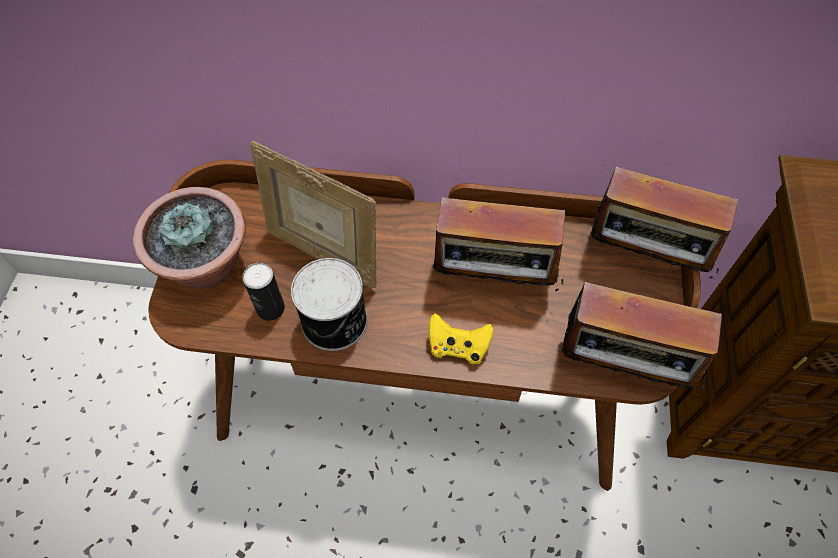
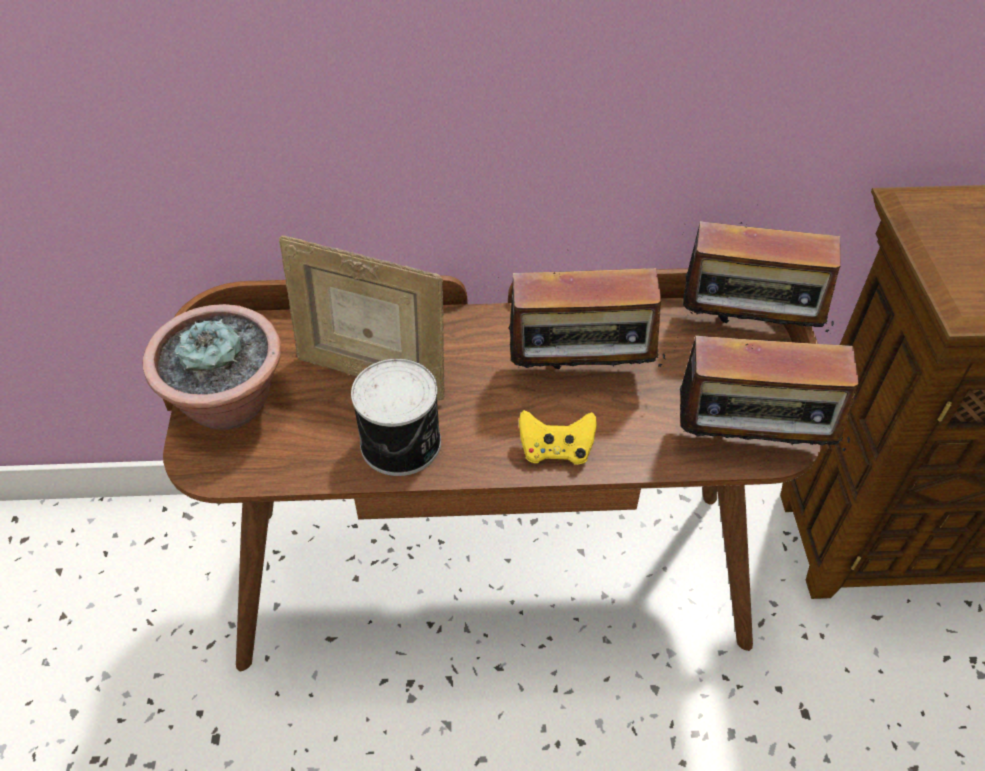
camera: 10 degrees left, 10 degrees down
(270, 308) = (319, 440): can -> none

